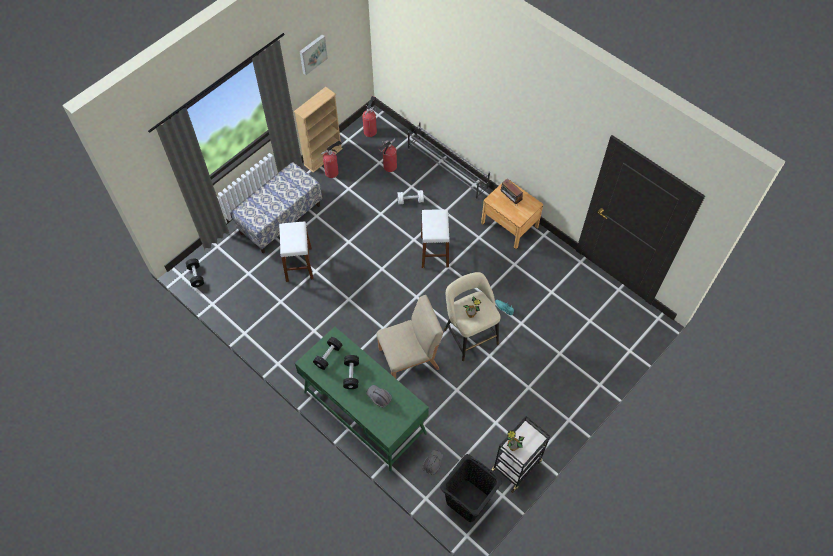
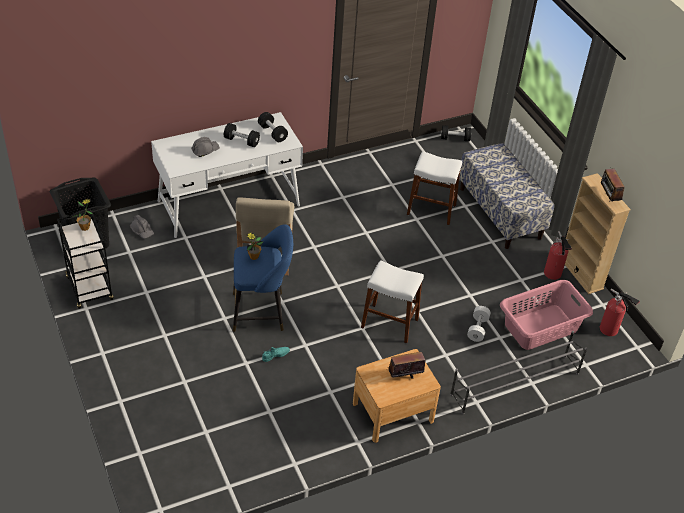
camera: 110 degrees right, 15 degrees down
(312, 54) = (644, 150): picture -> none
(320, 99) = (608, 198): none -> radio
(364, 412) = (229, 203): green desk -> white desk
(389, 167) = (540, 327): fire extinguisher -> pink laundry basket
(469, 334) = (262, 312): beige stool -> blue stool

